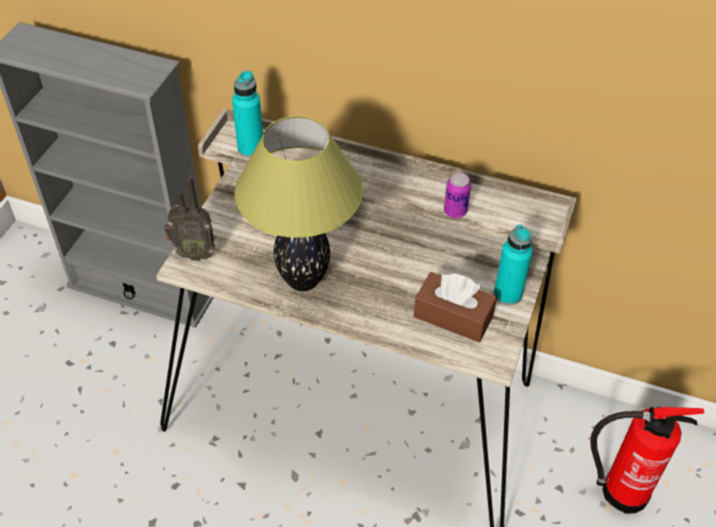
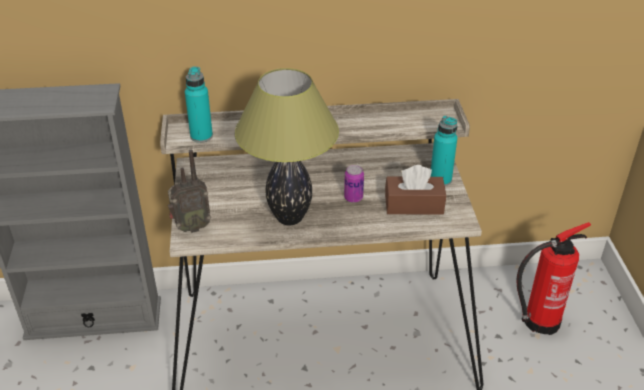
camera: 25 degrees left, 10 degrees down
(455, 211) = (381, 131): can -> can (353, 198)

